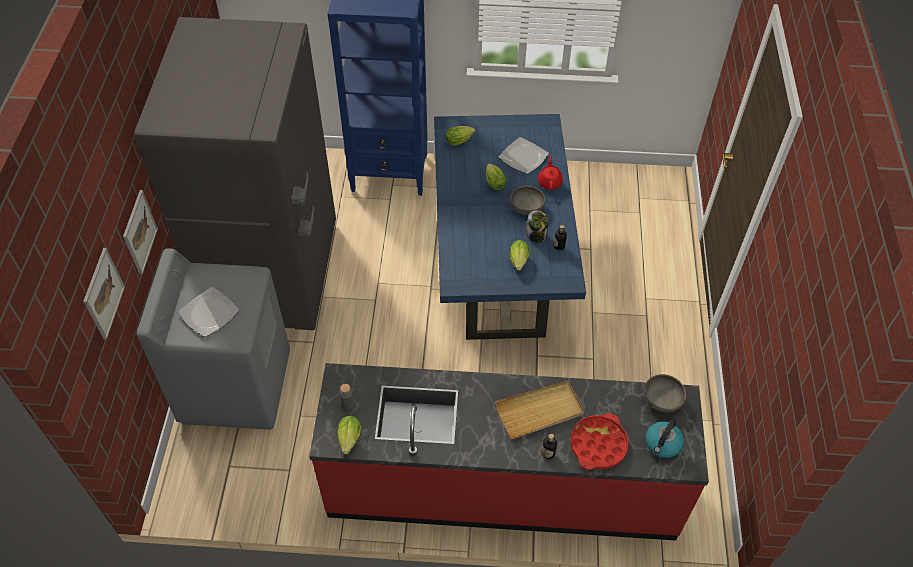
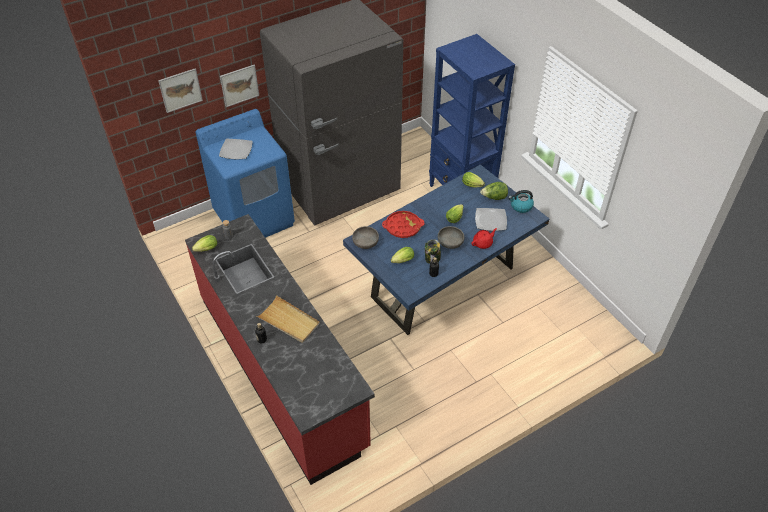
camera: 55 degrees right, 5 degrees down
(236, 386) = (254, 218): grey washing machine -> blue washing machine
(493, 135) = (494, 198): none -> lettuce
(598, 444) = (286, 361): red tray -> red tray (403, 227)
(662, 399) = (346, 378): grey bowl -> grey bowl (365, 243)
(662, 444) = (311, 394): kettle -> kettle (521, 206)

